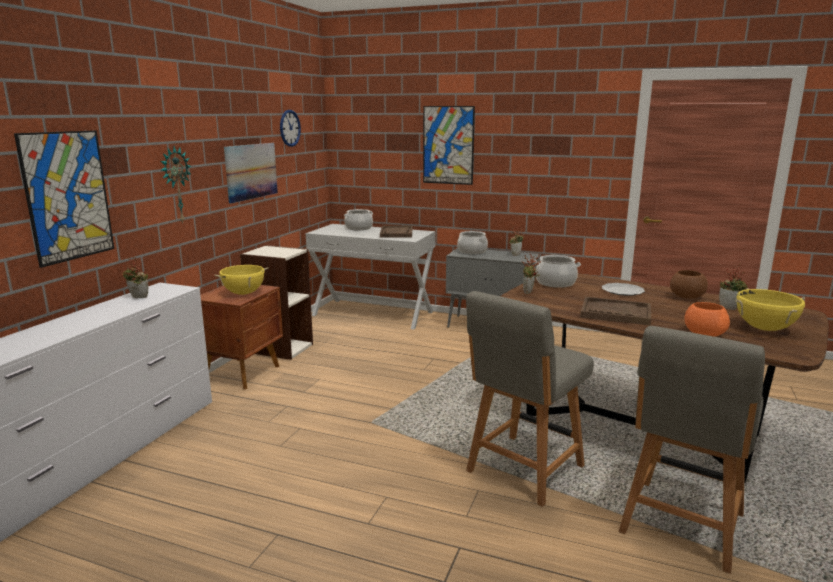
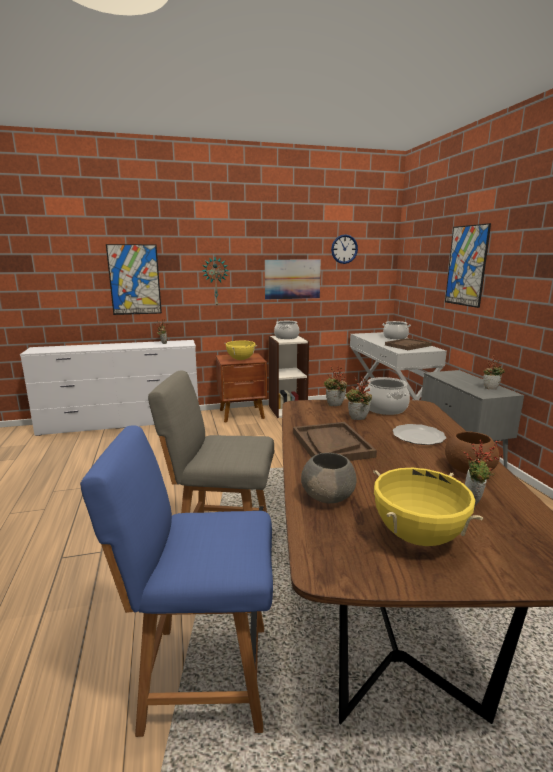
camera: 55 degrees right, 0 degrees up
(472, 251) = (457, 375): cooking pot -> cooking pot (286, 337)
(570, 295) = (357, 419): none -> potted plant
(681, 526) = (201, 675): grey chair -> blue chair
(704, 334) = (329, 496): orange bowl -> grey bowl

